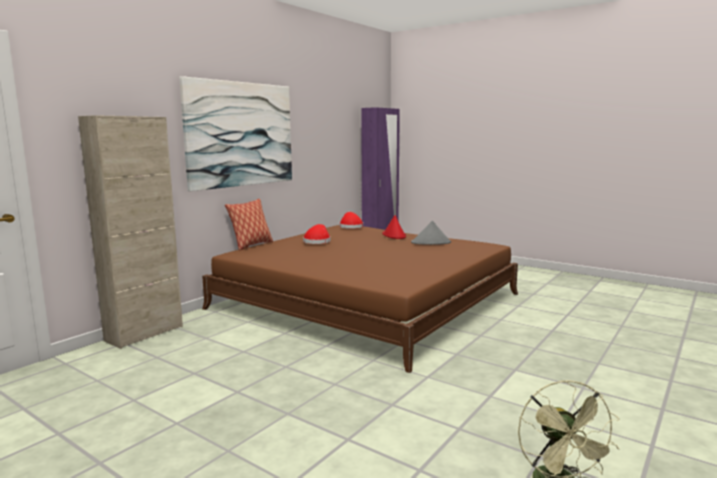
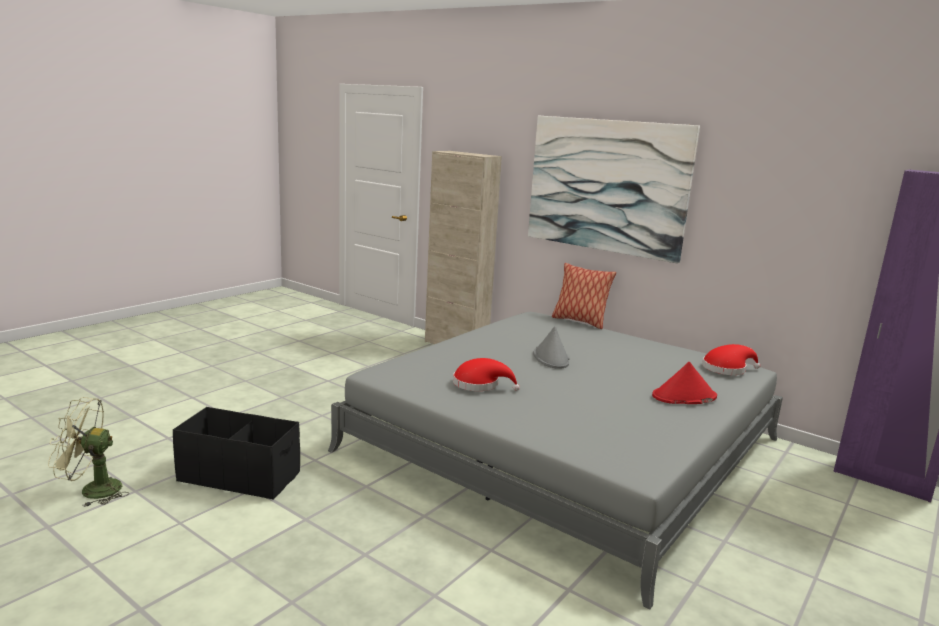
camera: 90 degrees right, 5 degrees up
(317, 241) = (604, 347): red hat -> red hat (480, 384)
(366, 301) = (564, 445): brown bed -> grey bed
(431, 243) = (637, 419): grey hat -> grey hat (551, 358)
(475, 406) = (239, 476): none -> black storage box

